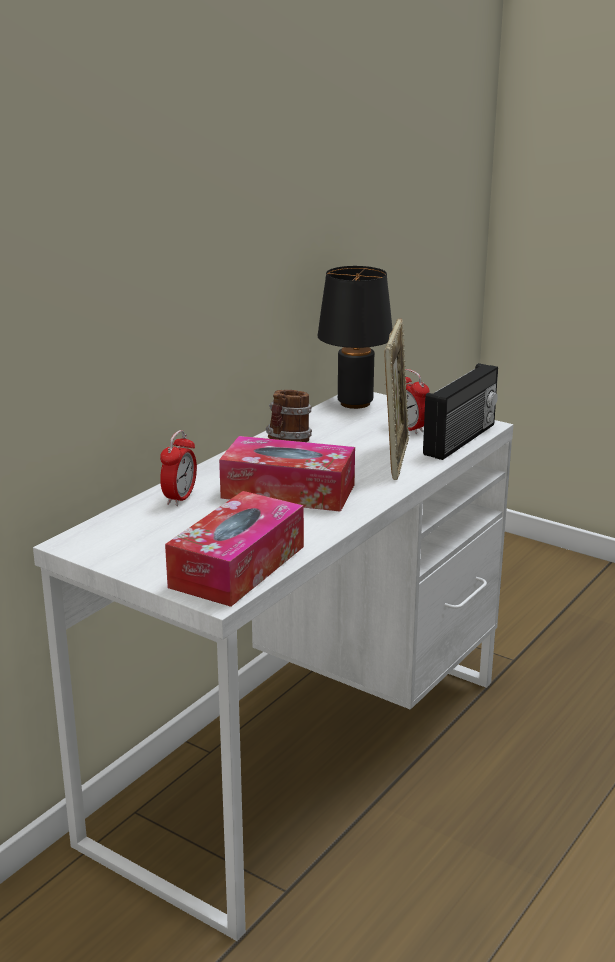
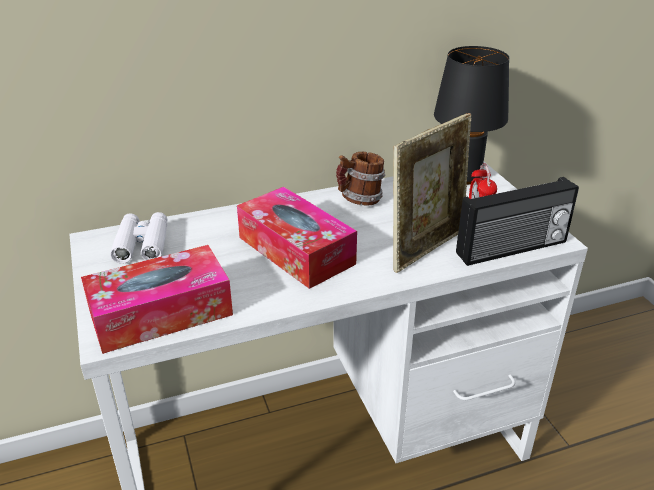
camera: 35 degrees right, 10 degrees up
(131, 530) = (142, 244): none -> white binoculars
(180, 498) = (213, 226): alarm clock -> none

